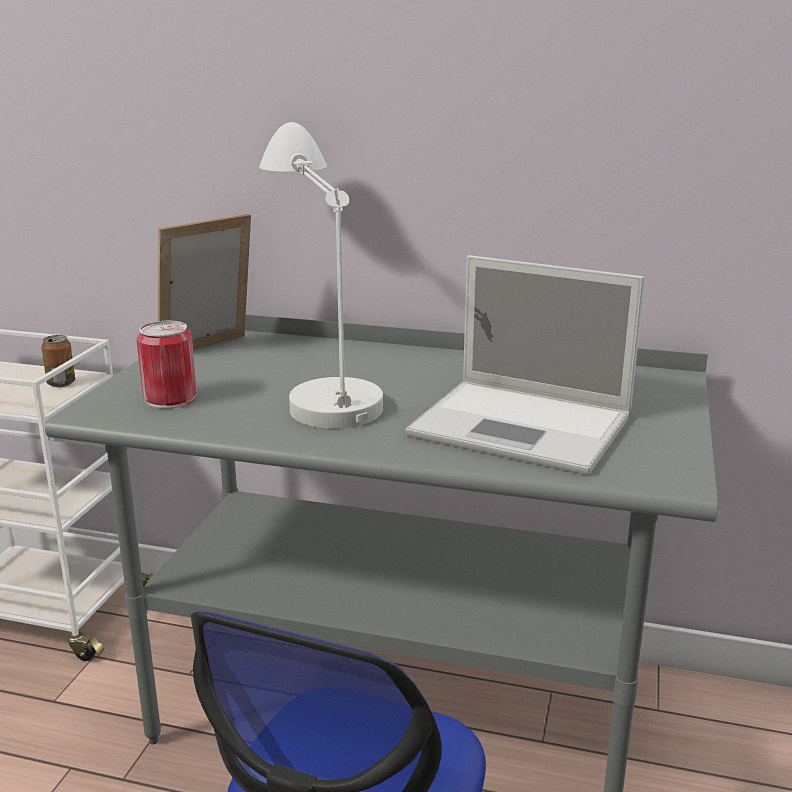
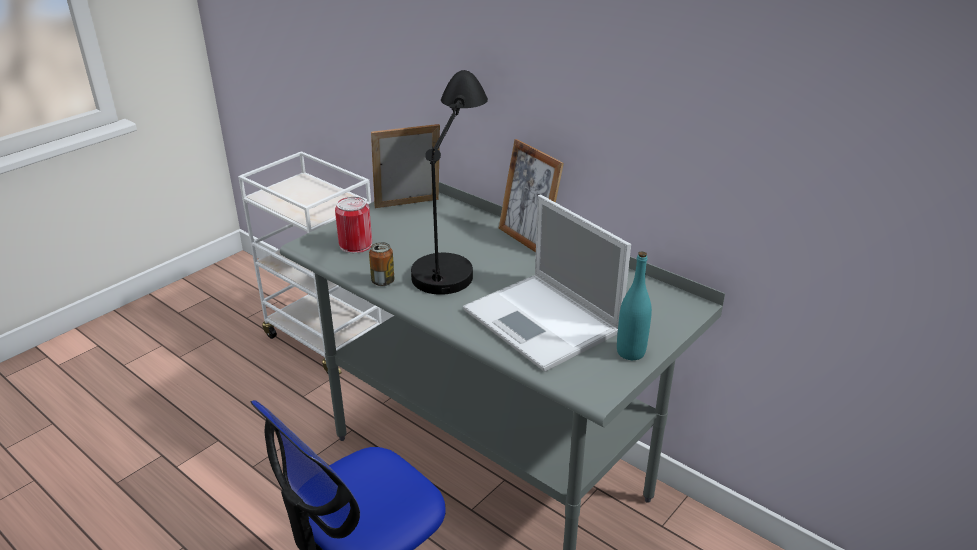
camera: 25 degrees right, 10 degrees up
(61, 383) = (336, 203): can -> can (383, 281)
(319, 379) = (452, 249): white table lamp -> black table lamp
(408, 353) = (528, 239): none -> picture frame
(665, 433) = (630, 352): none -> turquoise bottle

